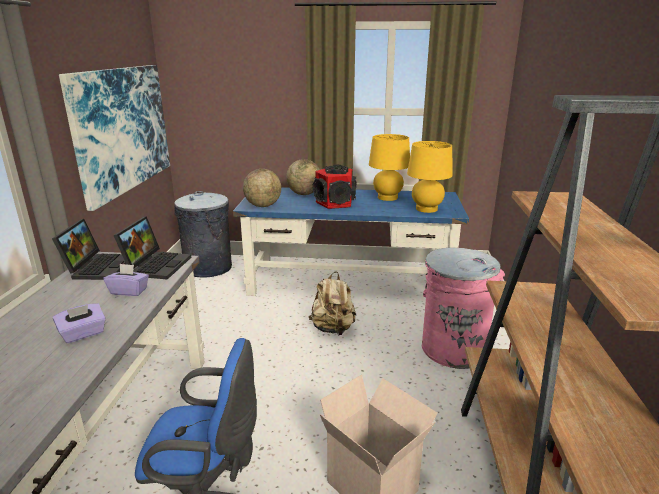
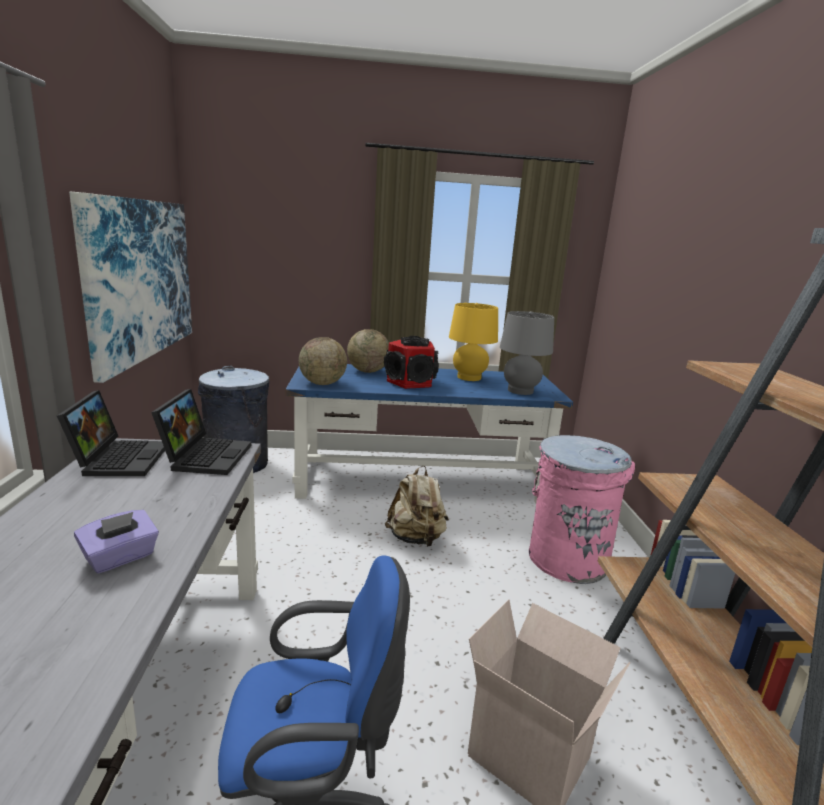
camera: 10 degrees left, 5 degrees down
(129, 291) = (175, 492): purple tissue box -> none
(426, 209) = (520, 391): yellow table lamp -> grey table lamp

